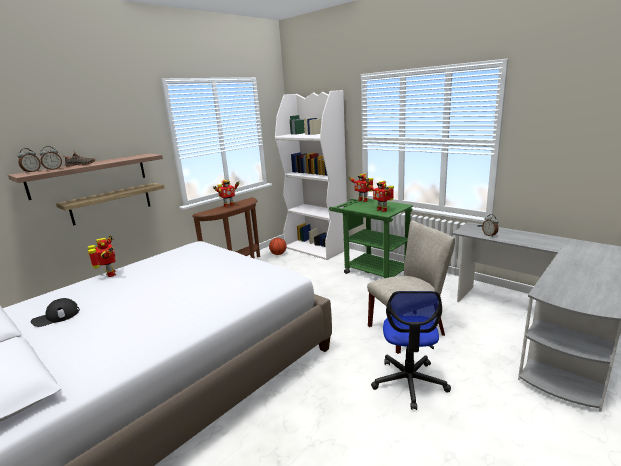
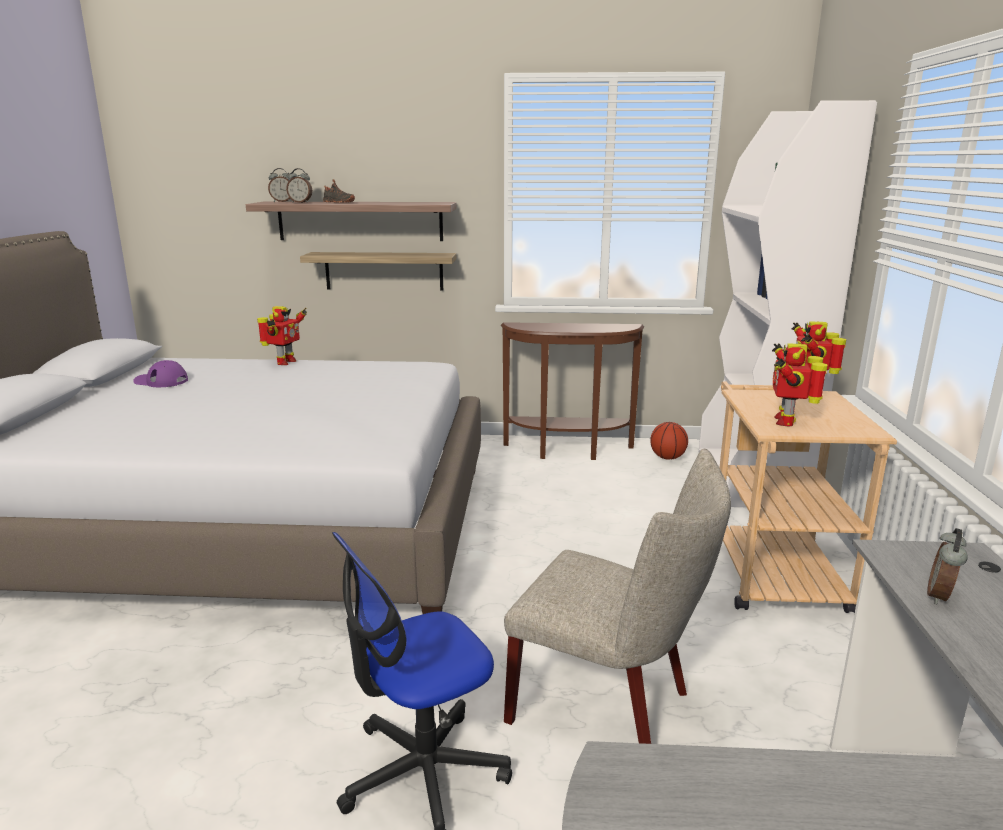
camera: 50 degrees right, 0 degrees up
(56, 317) = (161, 381): black cap -> purple cap
(228, 206) = (571, 326): toy robot -> none
(371, 270) = (772, 569): green cart -> beige cart

